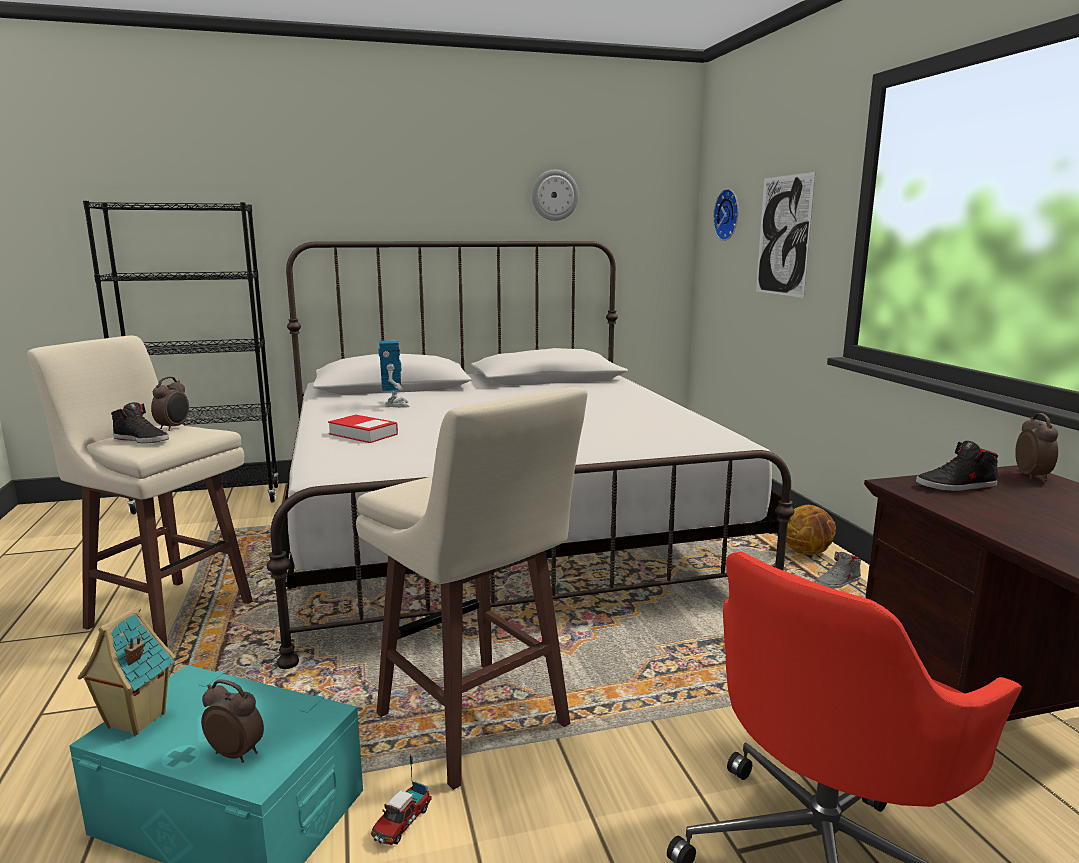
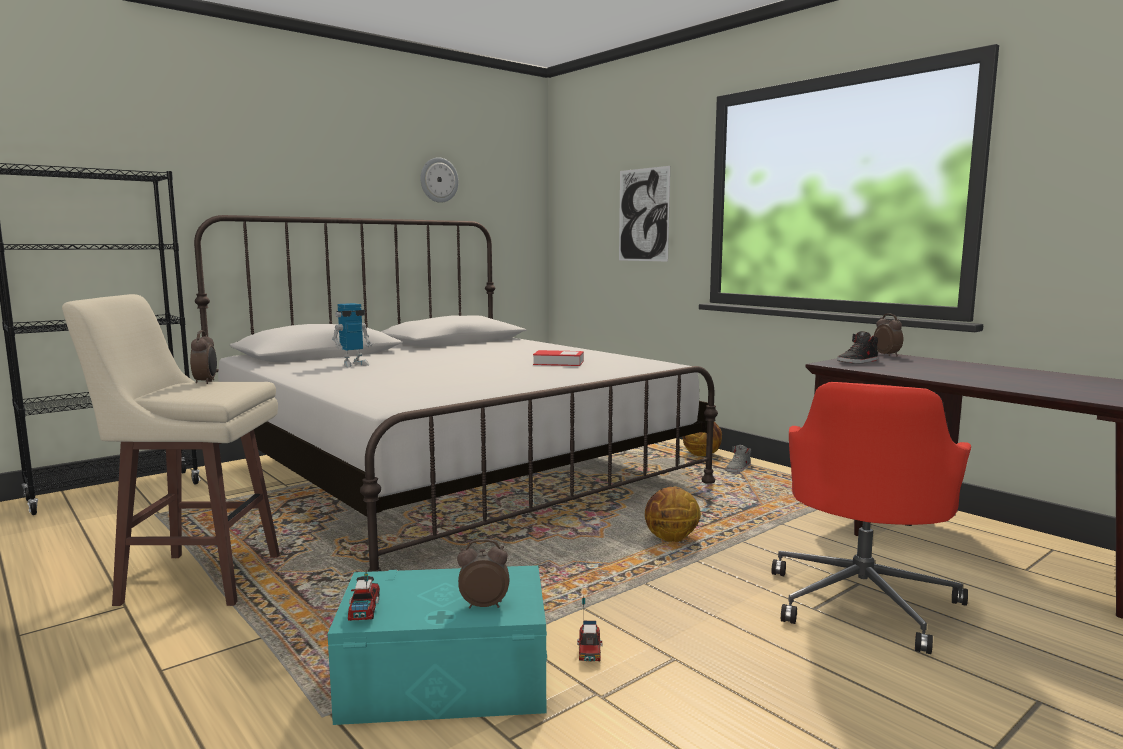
camera: 25 degrees left, 5 degrees down
(134, 721) = (364, 609): toy house -> toy truck
(142, 439) = (195, 390): black shoe -> none
(363, 434) = (367, 383): book -> book (558, 363)
(395, 405) = (353, 364): toy robot -> toy robot turned 90 degrees clockwise
(474, 723) = (577, 588): beige stool -> none
(649, 677) = (671, 539): none -> basketball
(729, 215) = (584, 200): wall clock -> none

